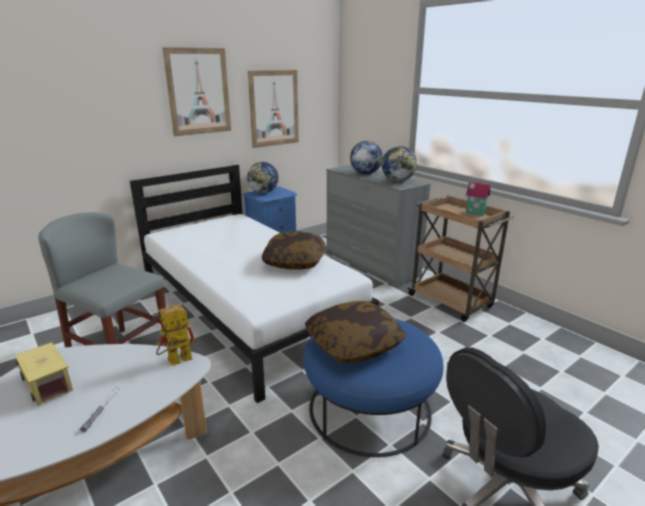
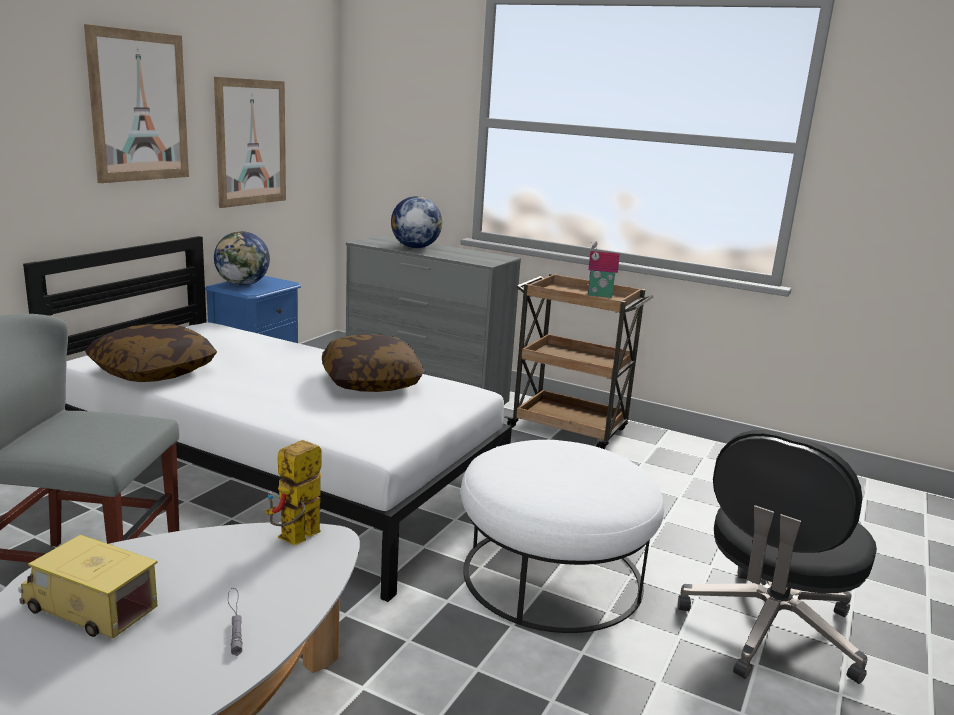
camera: 25 degrees left, 5 degrees down
(354, 344) = (542, 475): pillow -> pillow (153, 371)
(369, 408) = (552, 574): blue ottoman -> white ottoman
(398, 181) = (474, 256): globe -> none

